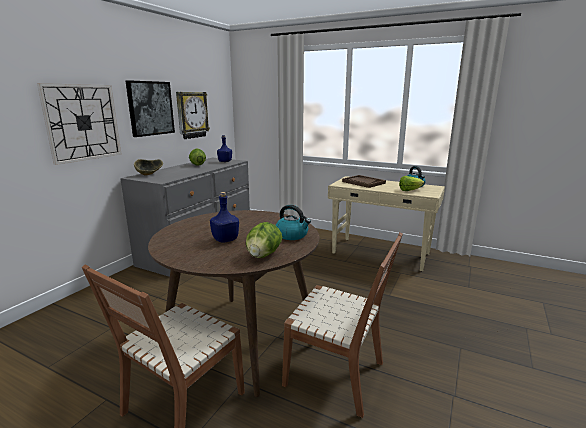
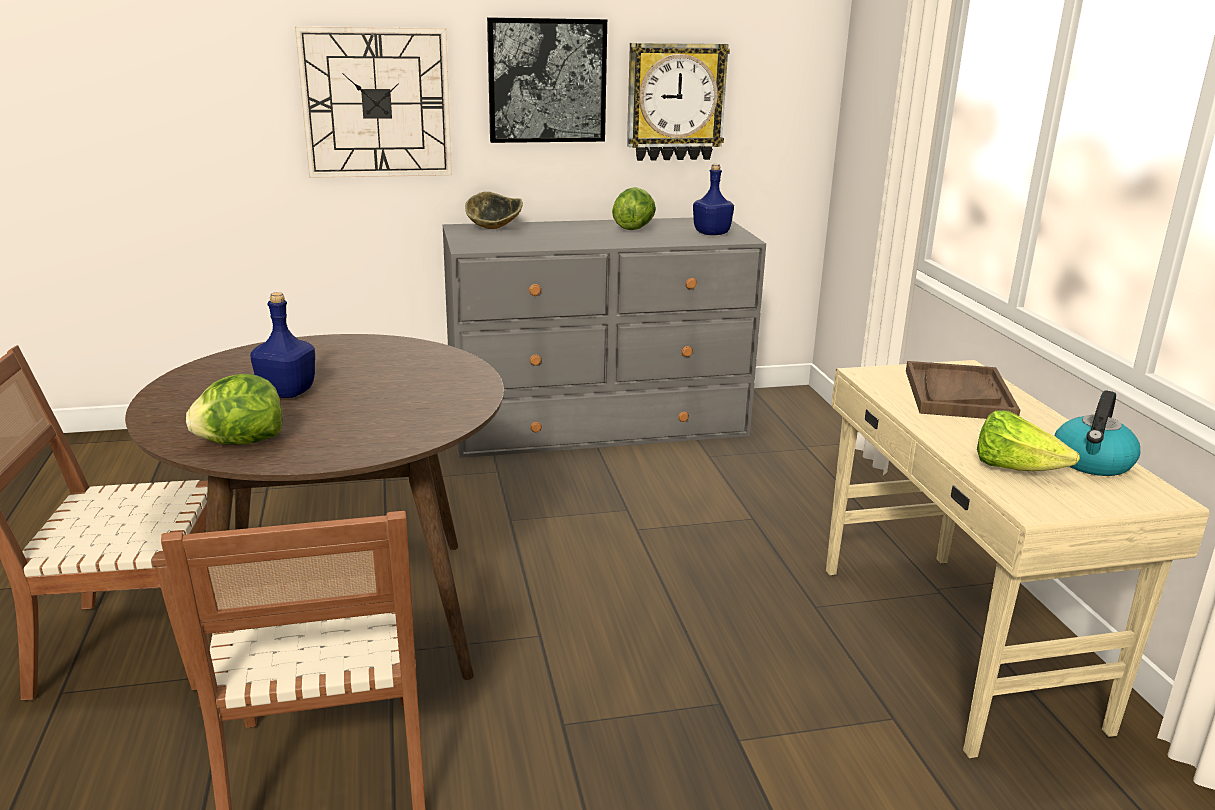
camera: 50 degrees right, 5 degrees up
(292, 235) = (376, 433): kettle -> none

